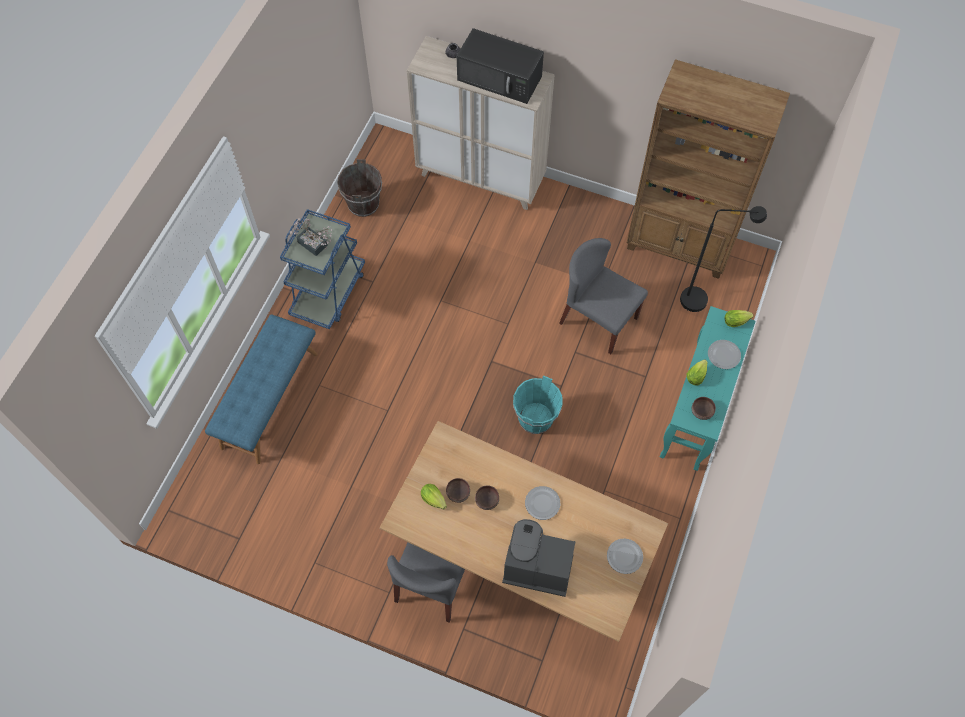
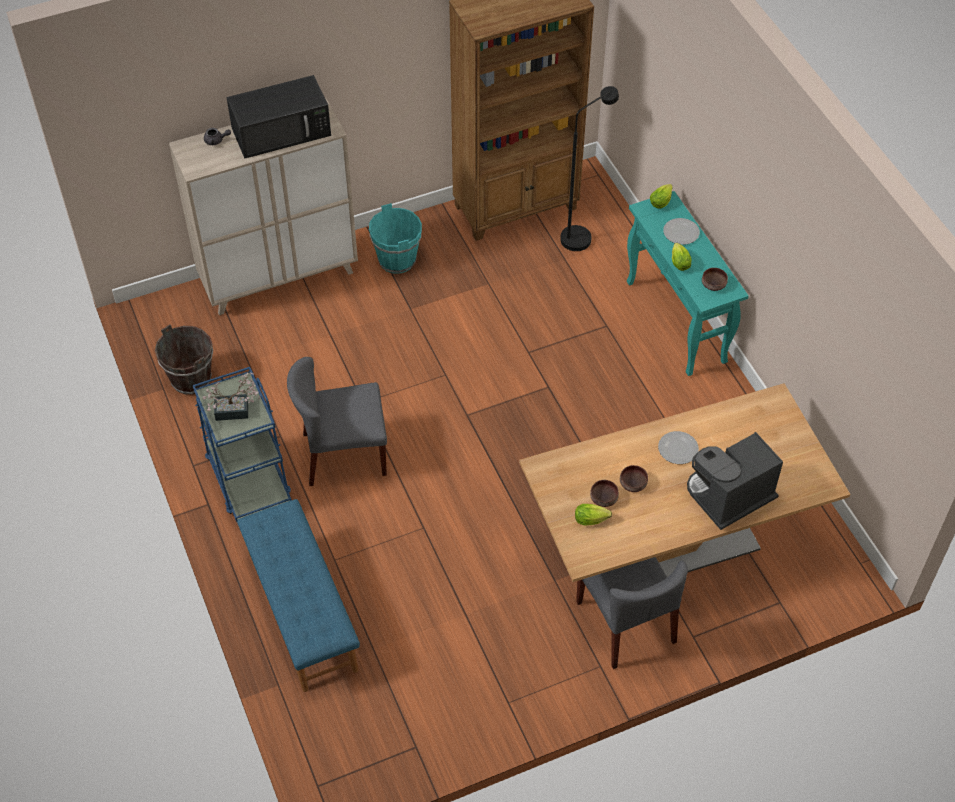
camera: 45 degrees left, 10 degrees down
(536, 419) = (558, 429): turquoise bucket -> turquoise bucket (397, 260)
(598, 320) = (517, 313): grey chair -> grey chair (343, 454)
(624, 556) = (782, 433): plate -> none

